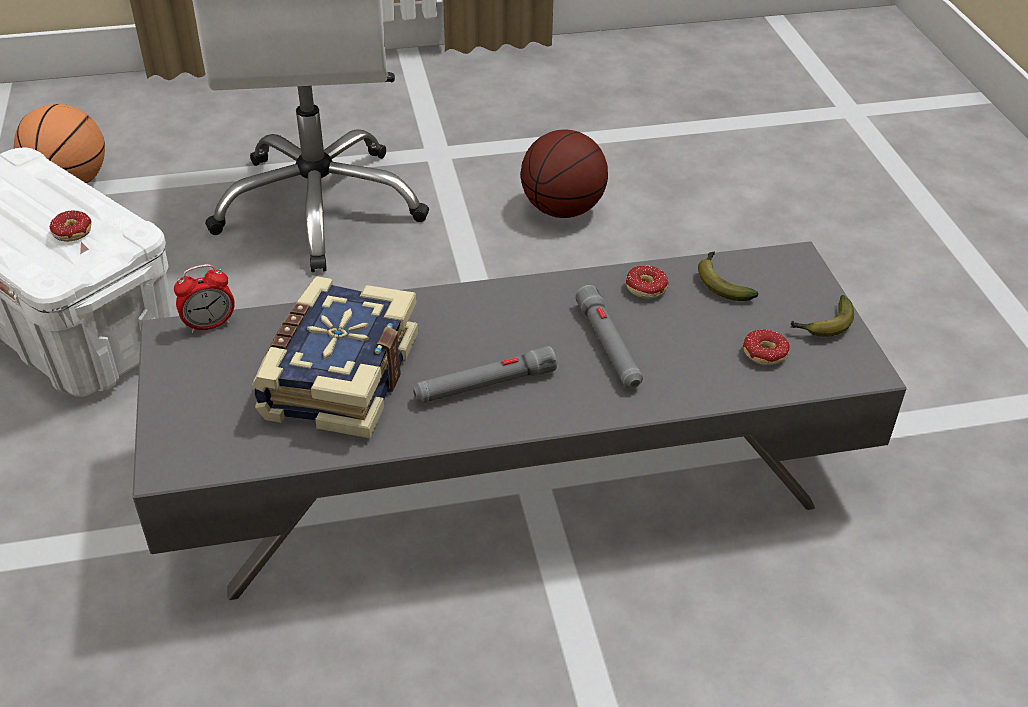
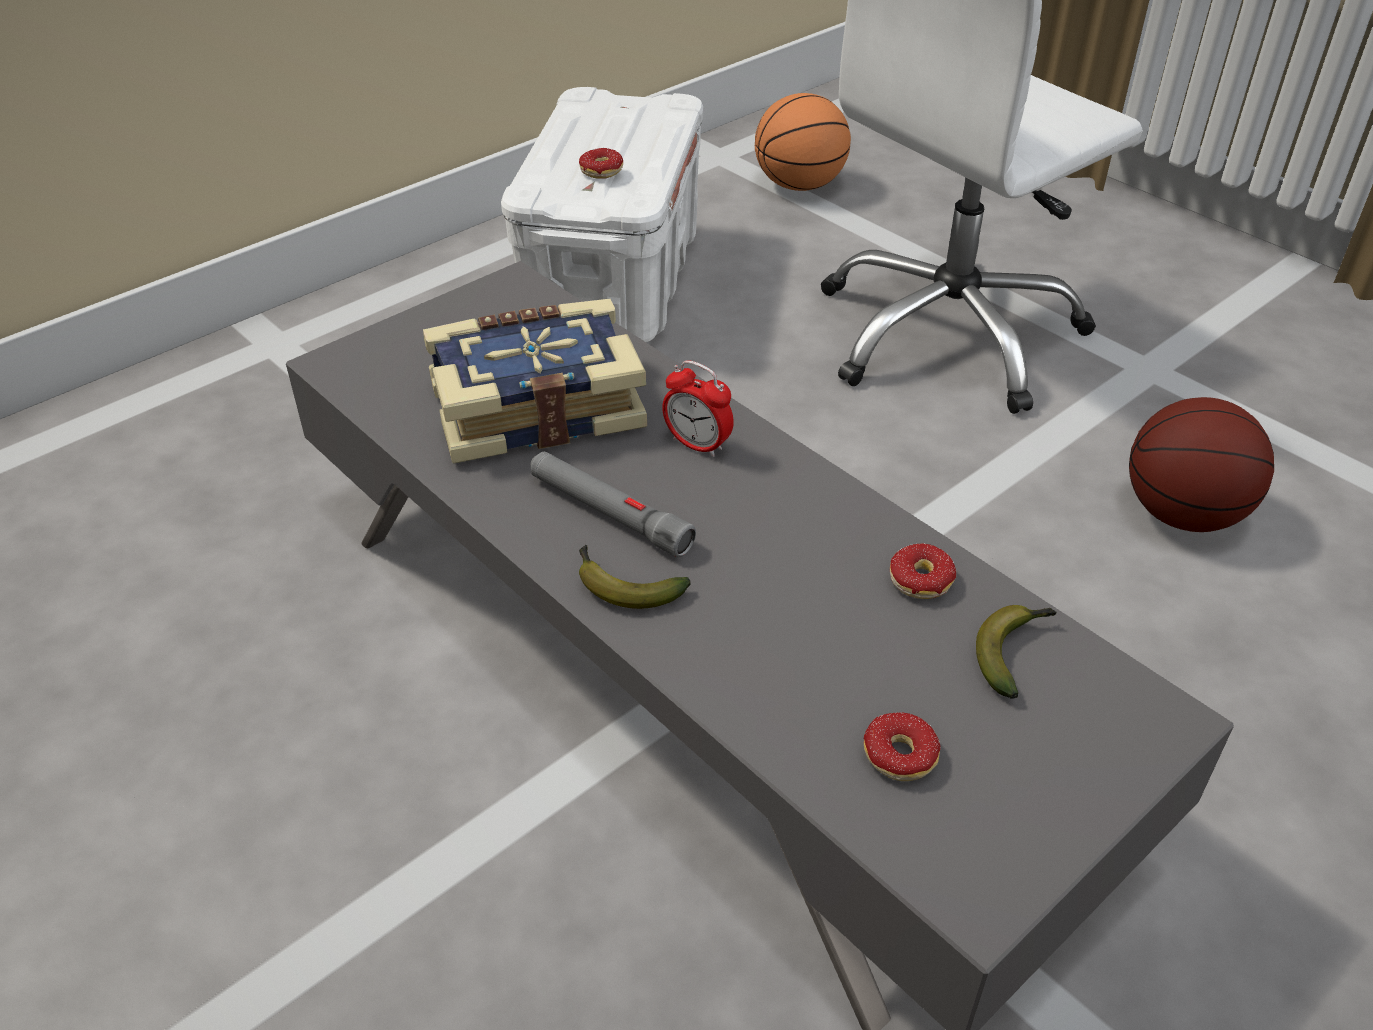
camera: 60 degrees right, 0 degrees up
(209, 325) = (545, 297): alarm clock -> alarm clock (697, 445)
(608, 346) = (770, 589): grey flashlight -> none
(823, 325) = (1034, 806): banana -> banana (623, 586)

